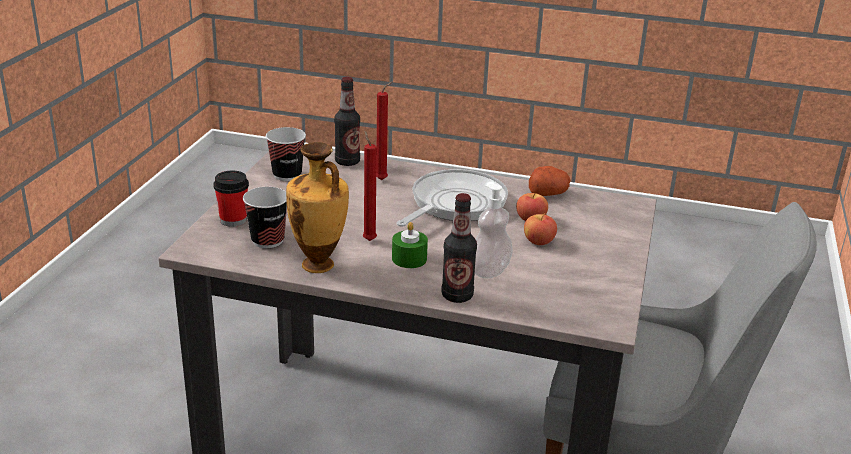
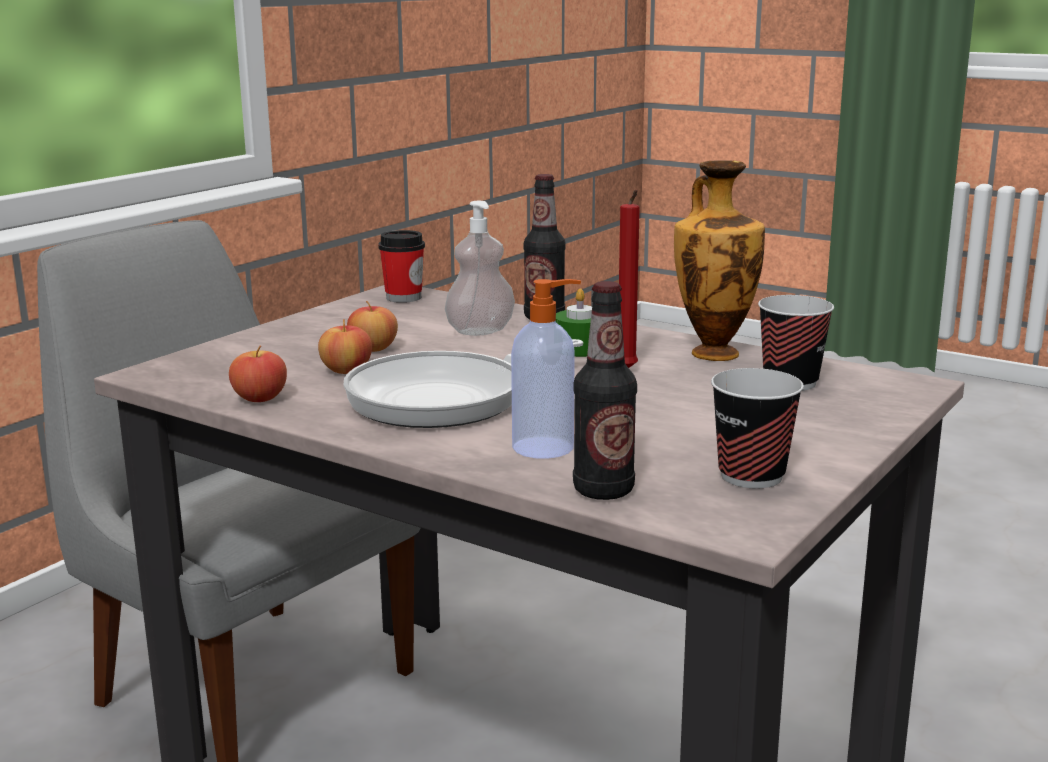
camera: 160 degrees left, 10 degrees down
(233, 220) = (855, 412): cup -> cup (403, 297)
(383, 179) = (545, 447): red candle -> soap dispenser
(548, 193) = (260, 398): potato -> apple

